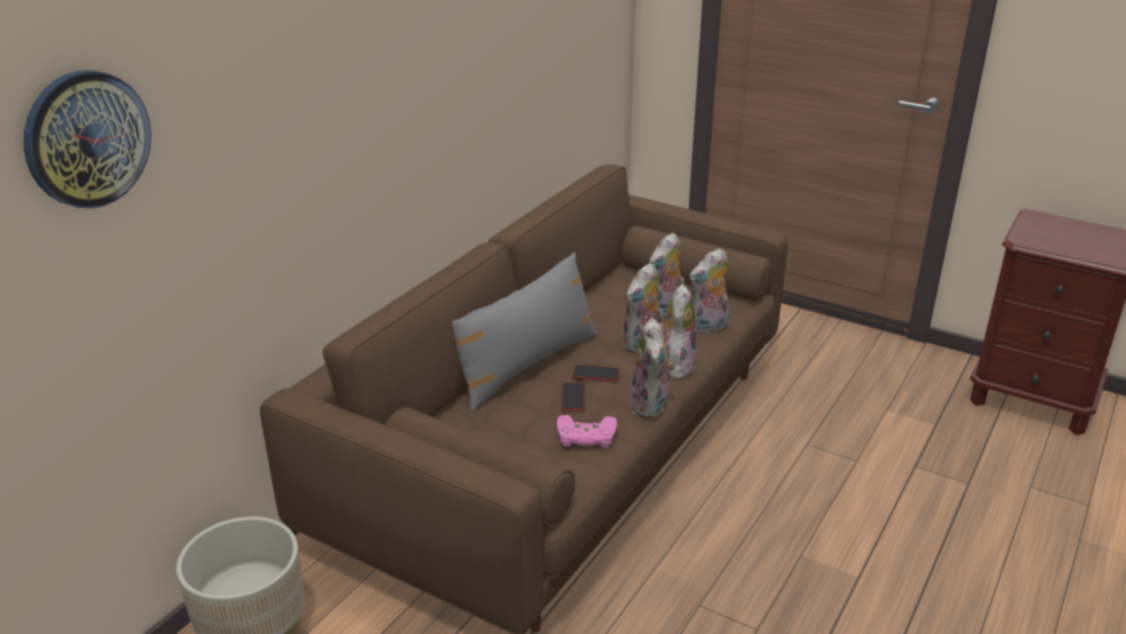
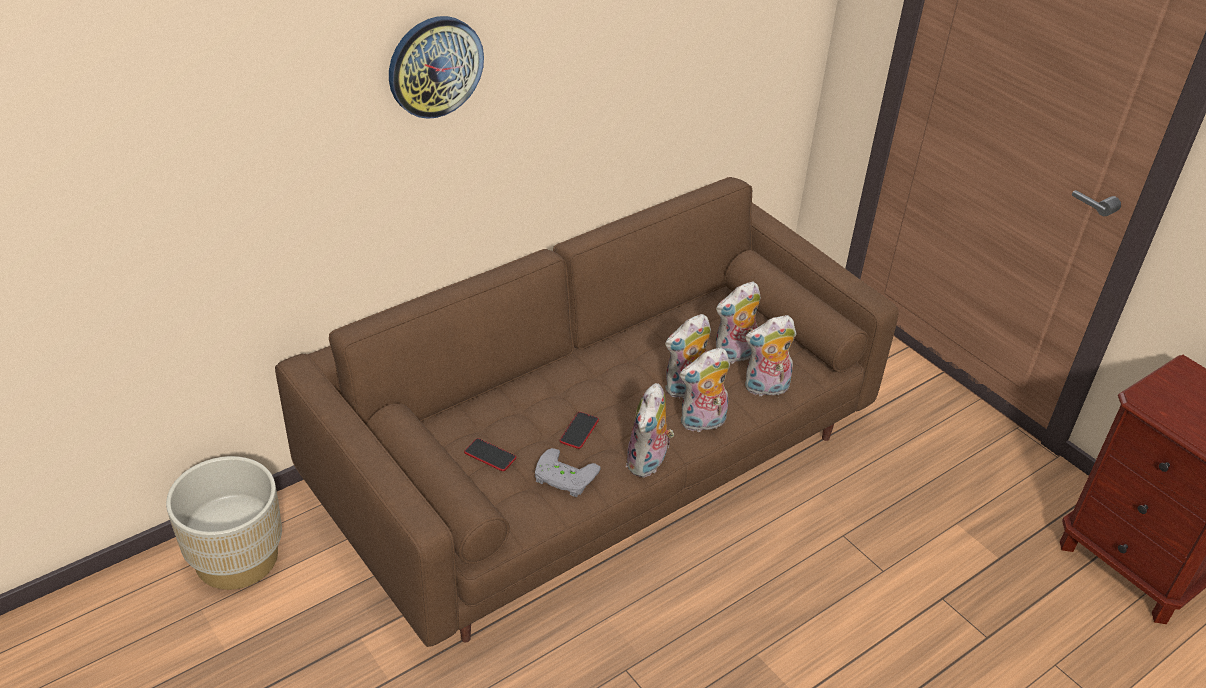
camera: 20 degrees right, 10 degrees up
(87, 139) = (103, 131): wall clock -> wall clock (435, 66)
(526, 365) = (559, 380): grey pillow -> none
(585, 437) = (563, 478): pink game controller -> grey game controller
(596, 374) = (618, 410): phone -> phone (490, 455)
(675, 365) = (702, 423): plush toy -> plush toy turned 150 degrees counterclockwise

